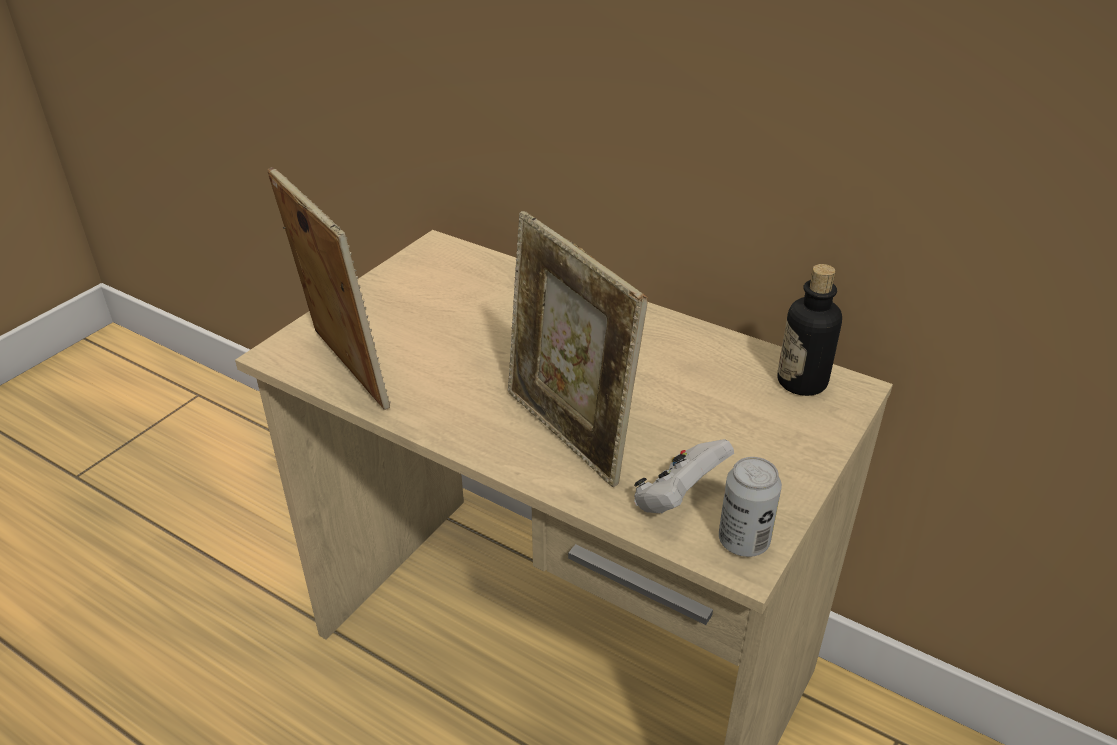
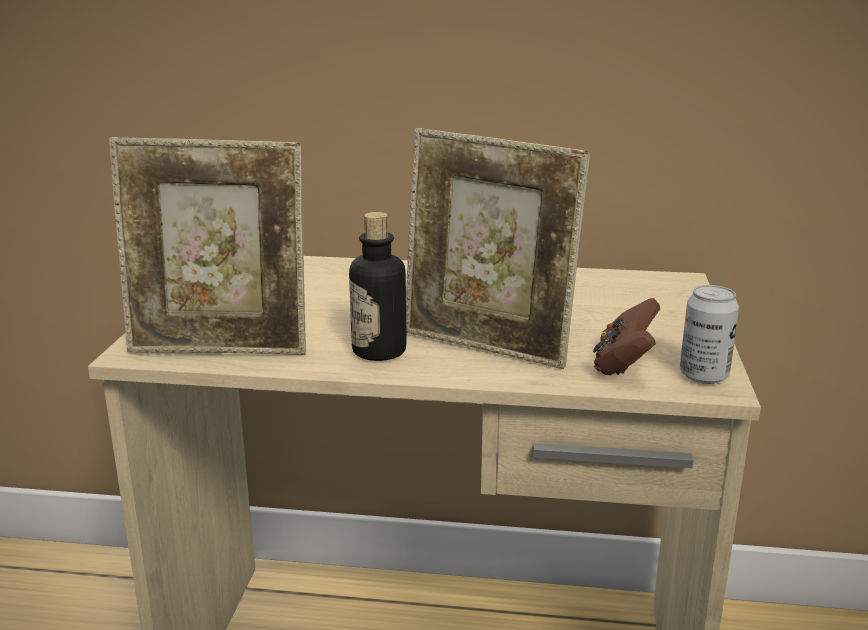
camera: 25 degrees left, 15 degrees down
(343, 370) = (221, 350): picture frame -> picture frame turned 150 degrees clockwise
(678, 499) = (624, 364): white game controller -> brown game controller
(802, 382) = (640, 283): bottle -> bottle (379, 351)

